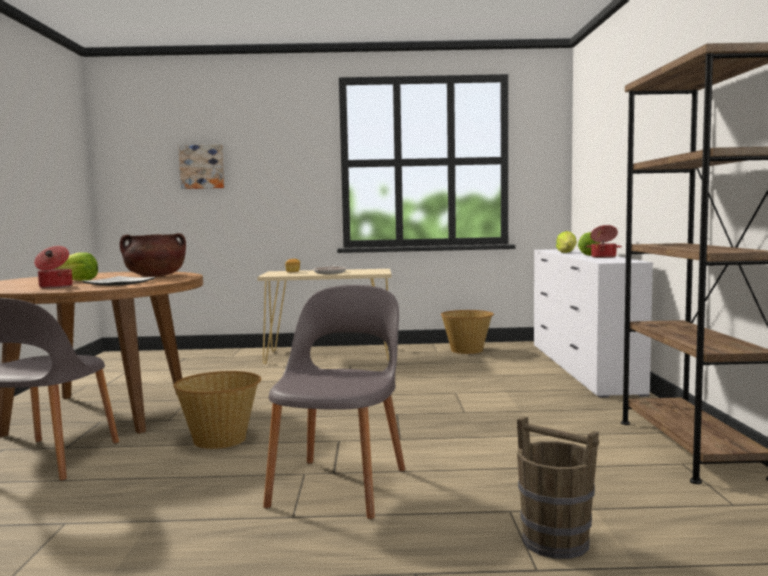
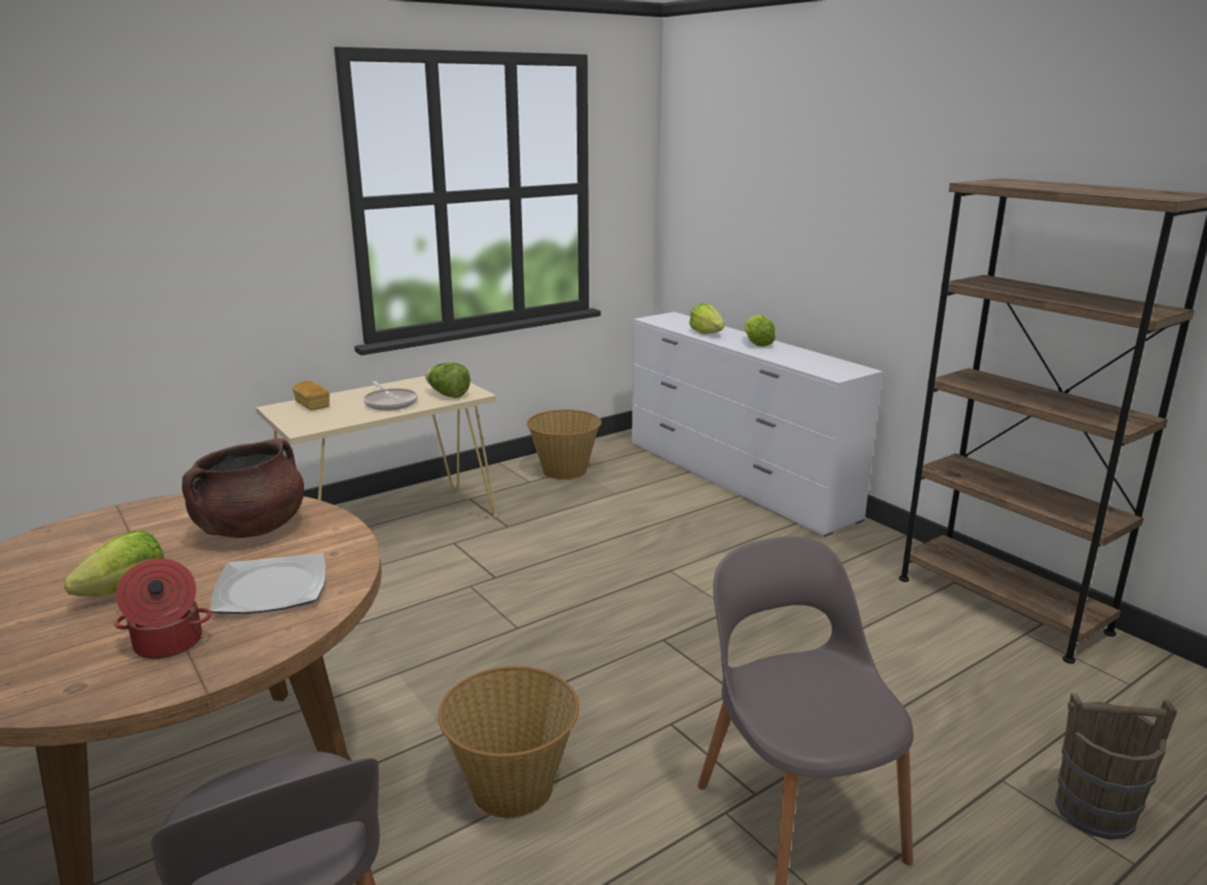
camera: 35 degrees left, 15 degrees up
(202, 167) = (82, 223): picture -> none
(366, 272) = (448, 395): none -> lettuce
(603, 257) = (790, 352): cooking pot -> none

